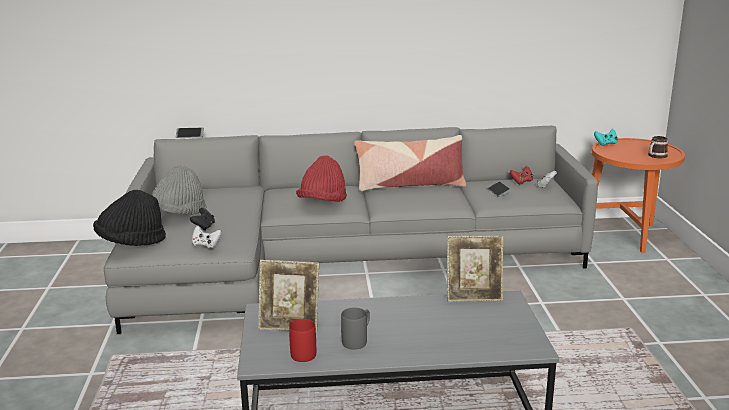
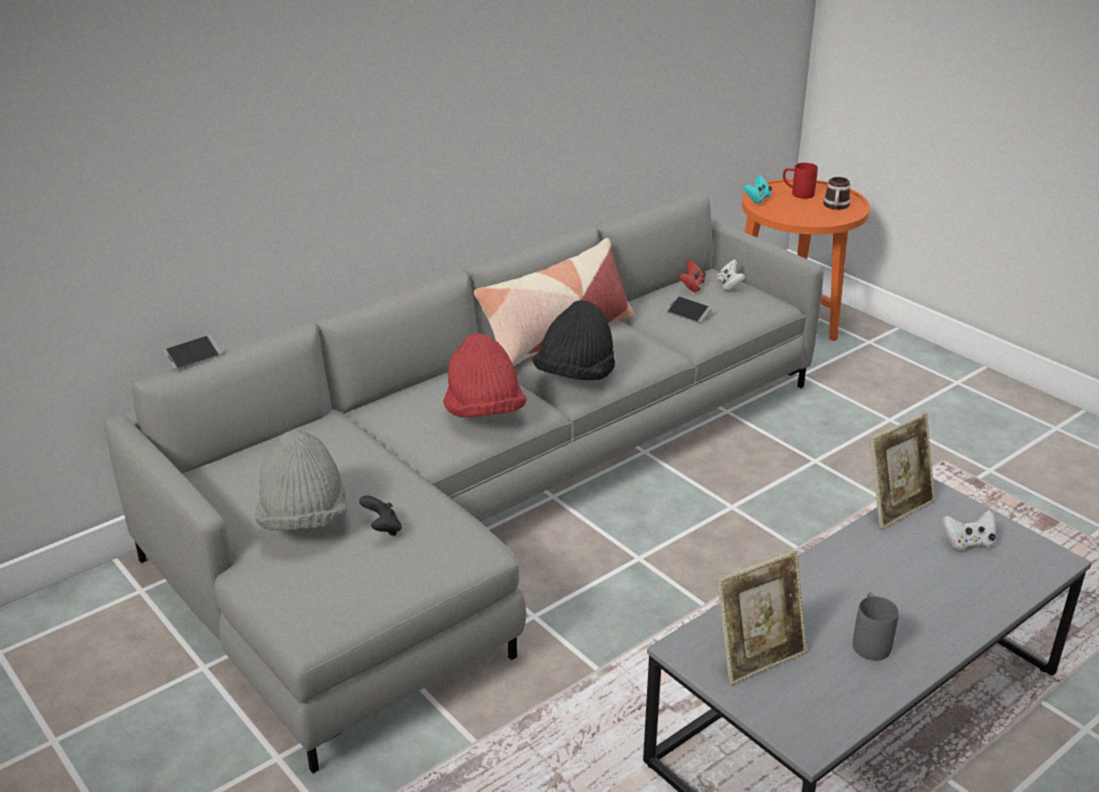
camera: 35 degrees left, 10 degrees up
(131, 242) = (304, 608): black hat -> black hat (575, 376)
(206, 245) = (436, 563): white game controller -> white game controller (968, 543)
(300, 352) = (833, 696): red mug -> red mug (797, 194)

